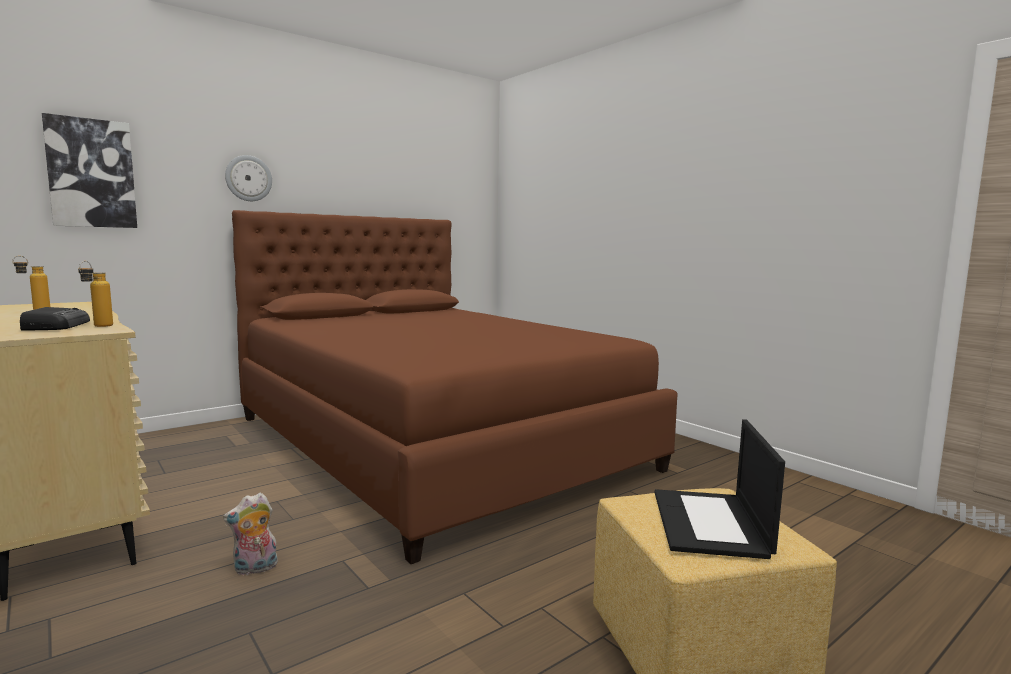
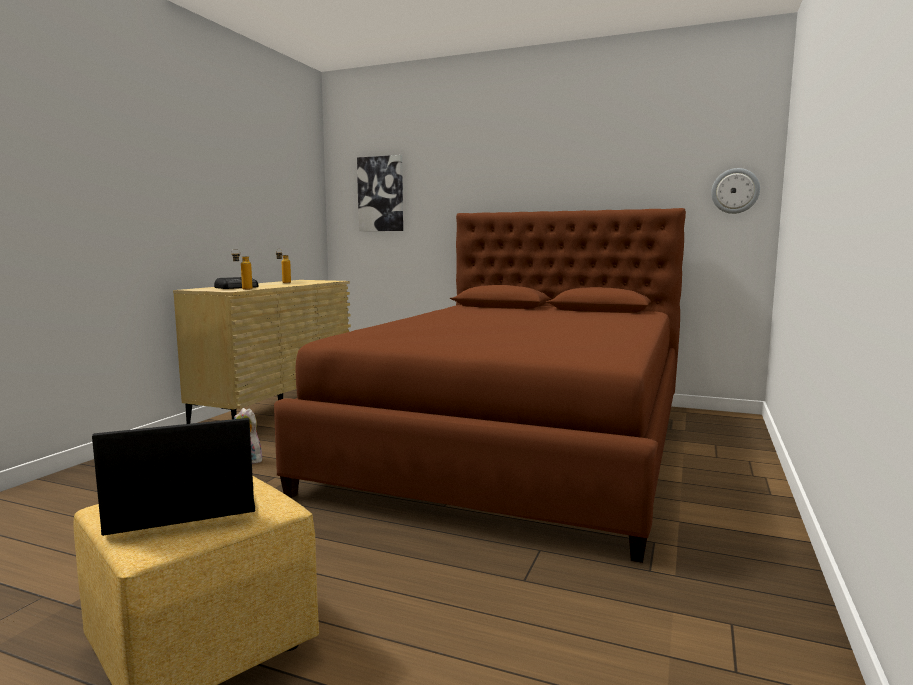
camera: 60 degrees right, 0 degrees up
(248, 178) = (479, 185): wall clock -> wall clock (735, 191)

